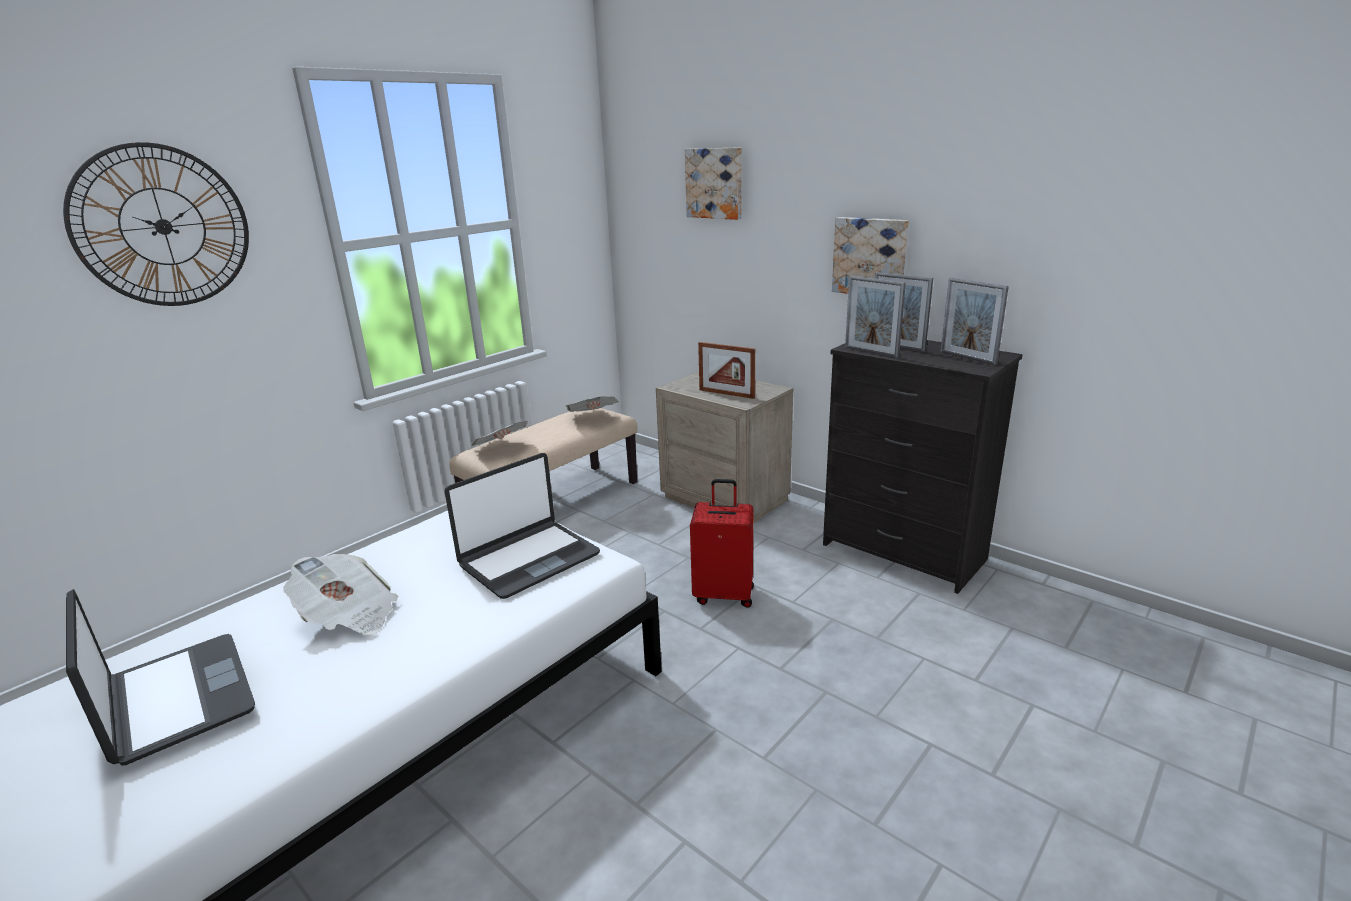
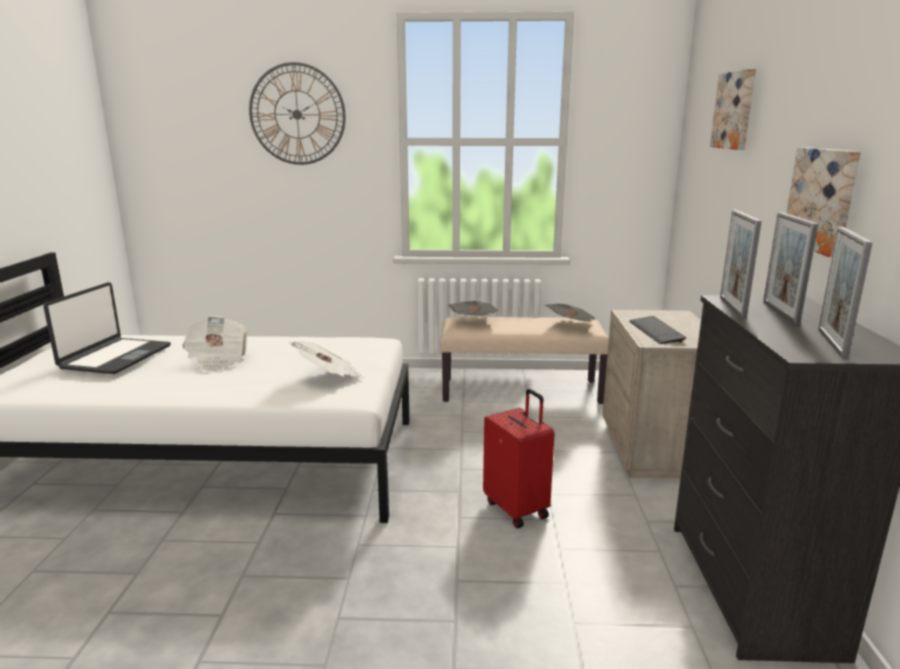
camera: 50 degrees right, 5 degrees down
(528, 559) = (329, 377): laptop -> newspaper
(726, 394) = (656, 331): picture frame -> keyboard

